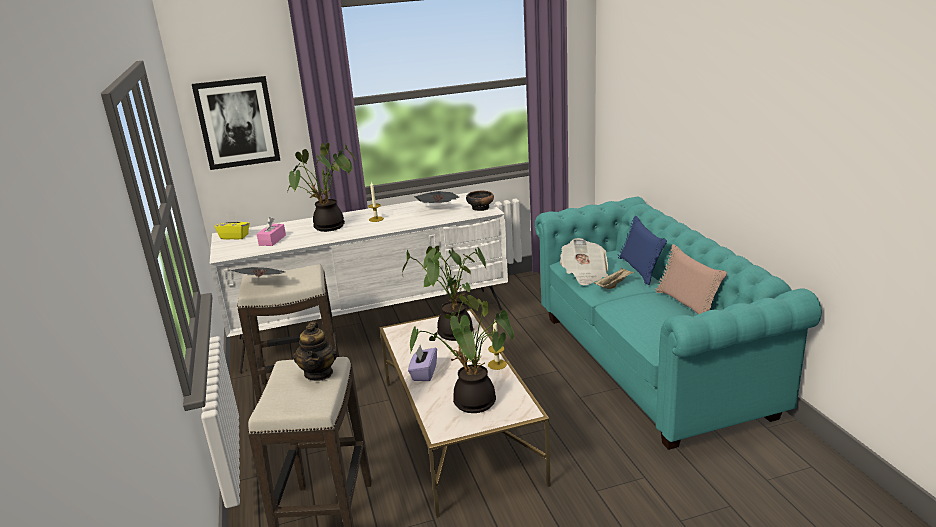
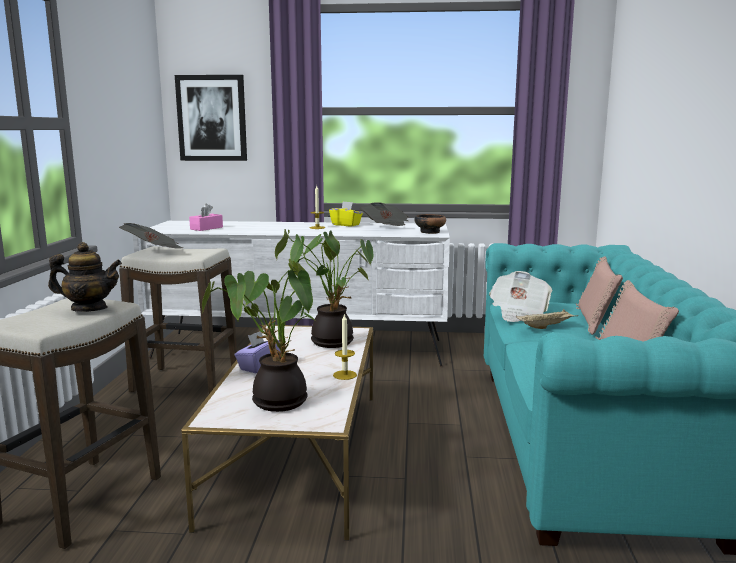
camera: 20 degrees right, 10 degrees down
(234, 236) = (181, 223): yellow tissue box -> yellow tissue box (346, 225)
(319, 373) = (89, 309): teapot -> teapot turned 105 degrees counterclockwise
(328, 228) = (266, 227): potted plant -> none
(640, 270) = (595, 321): blue pillow -> beige pillow

